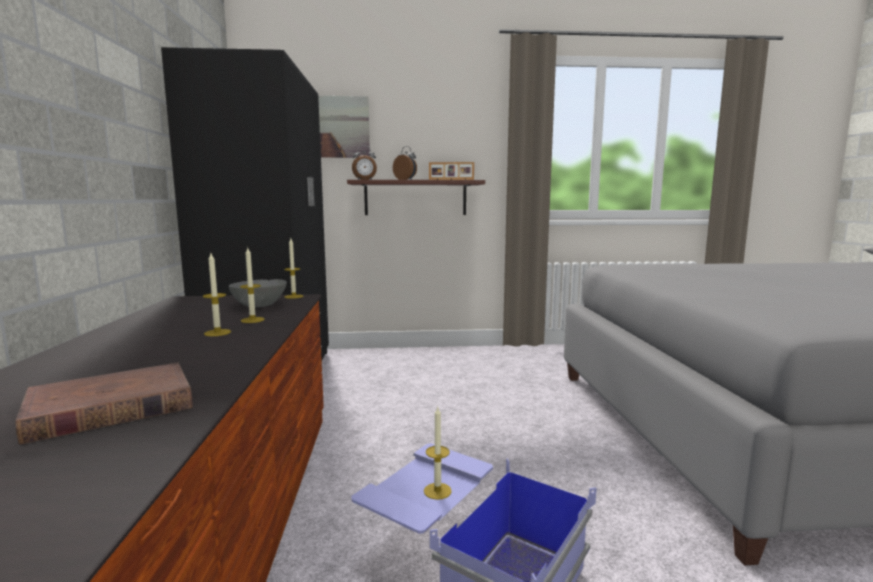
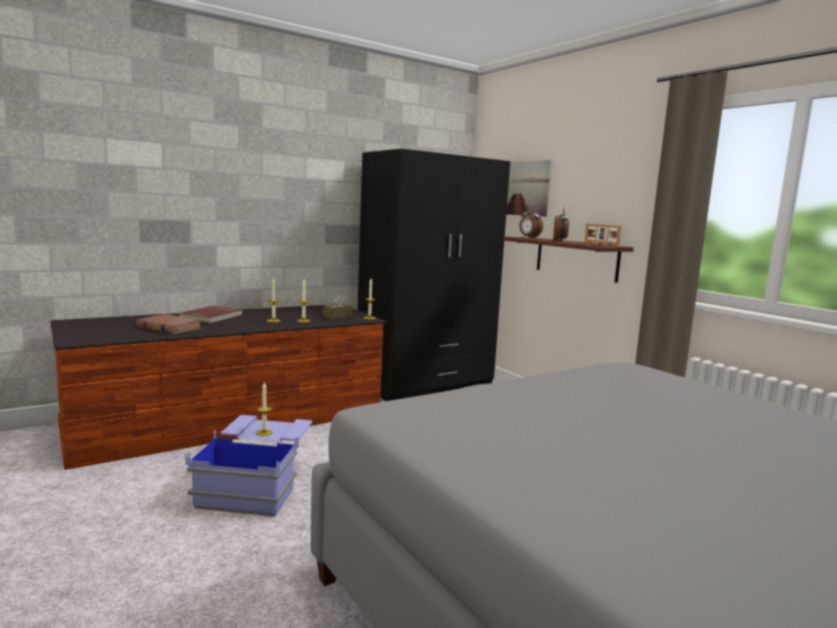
camera: 60 degrees right, 0 degrees up
(85, 365) = (212, 317): none -> red book
(259, 305) = (337, 317): grey bowl -> brown tissue box

